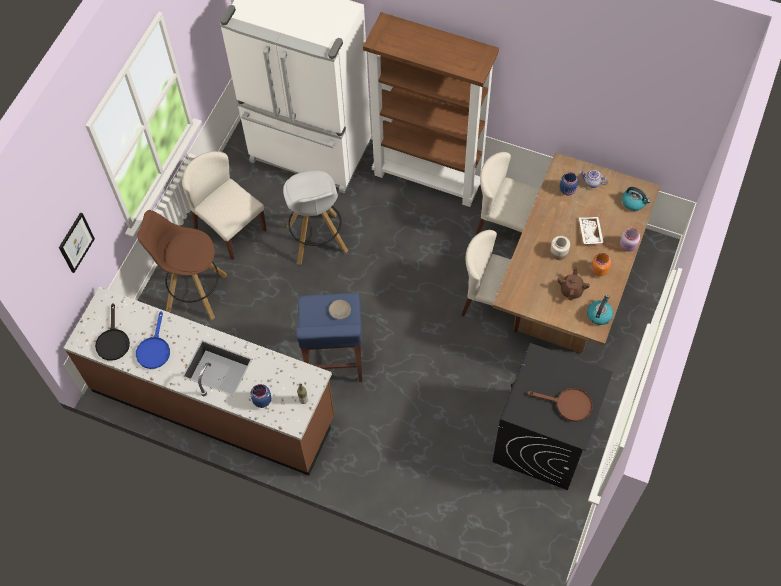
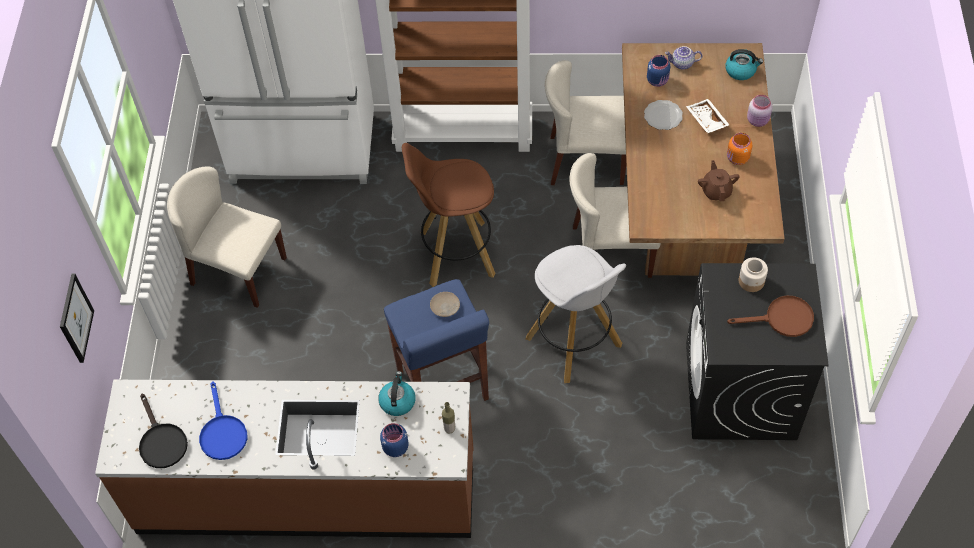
camera: 20 degrees left, 5 degrees down
(195, 292) = (225, 363): brown stool -> brown stool (455, 254)
(317, 240) = (357, 249): white stool -> white stool (575, 343)
(559, 219) = (662, 116): none -> plate
(559, 252) = (681, 153): jar -> jar (751, 281)
(599, 314) = (762, 208): kettle -> kettle (397, 401)

